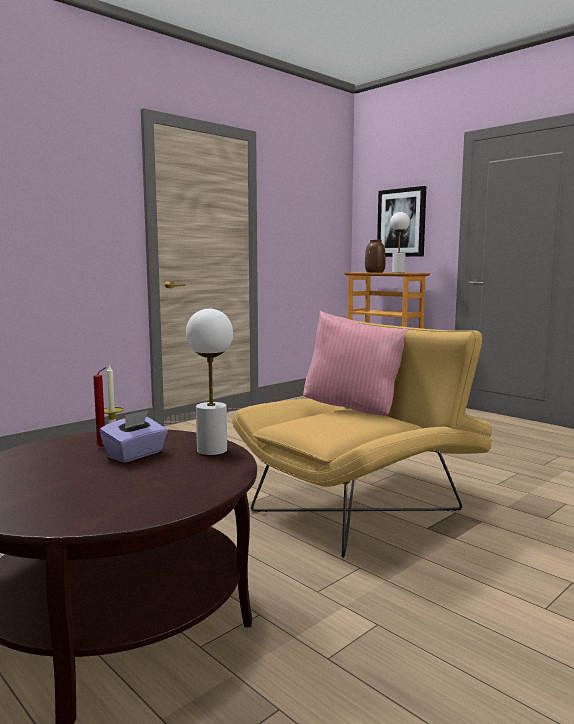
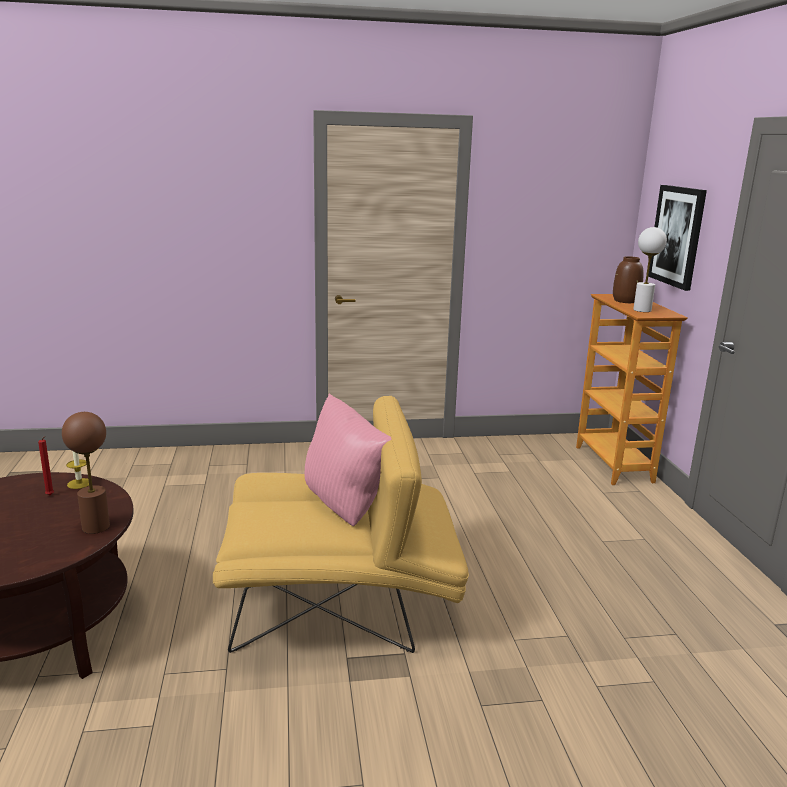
camera: 35 degrees right, 10 degrees up
(135, 455) = (49, 512): purple tissue box -> none
(212, 450) = (96, 527): white table lamp -> brown table lamp

